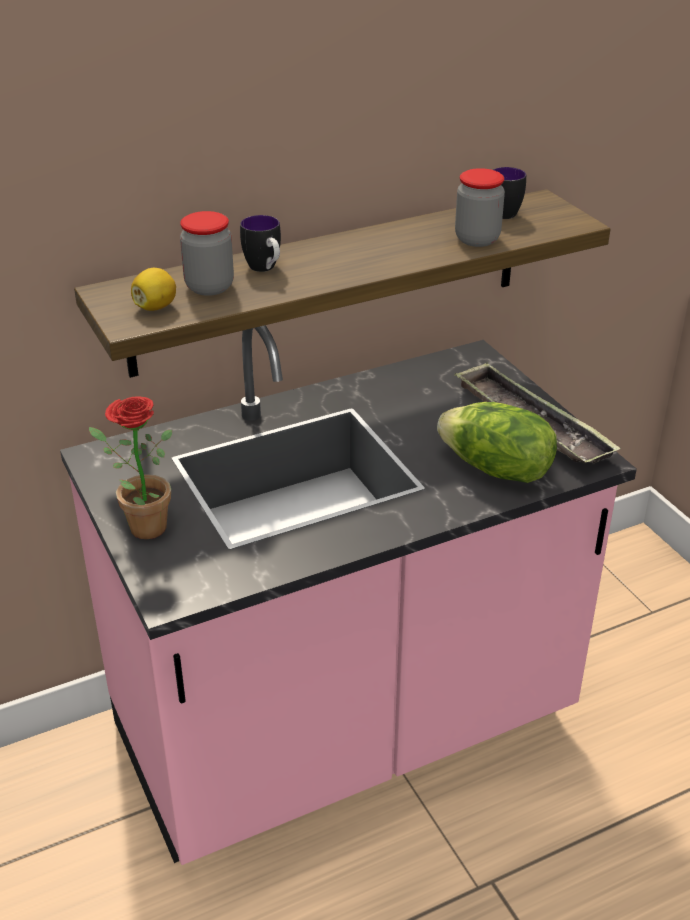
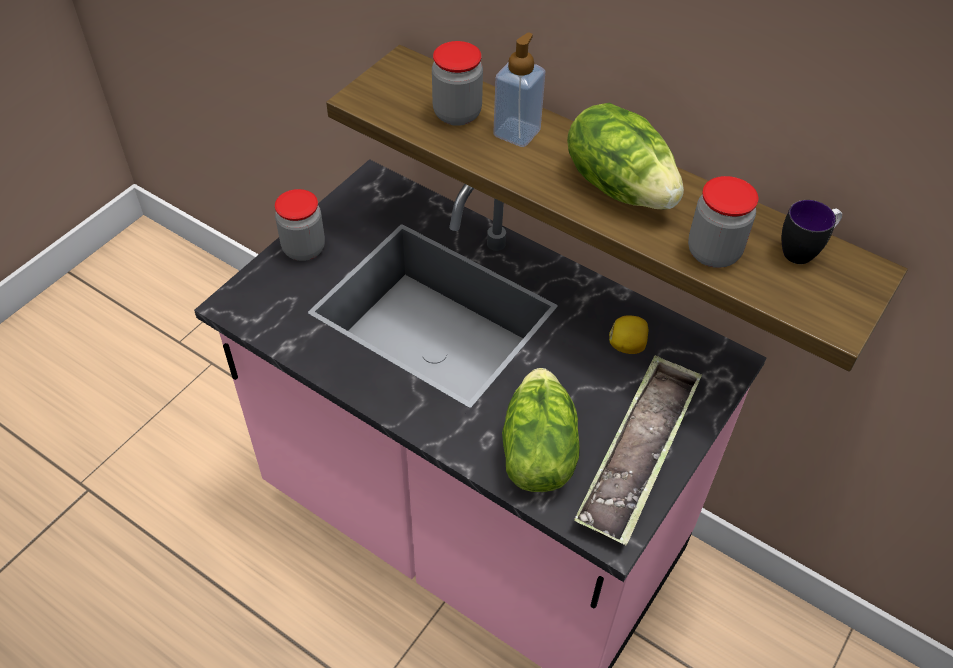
camera: 60 degrees right, 15 degrees up
(140, 526) = (304, 249): potted plant -> jar
(155, 307) = (399, 99): lemon -> lemon (627, 346)
(265, 269) = (517, 133): mug -> soap dispenser
(373, 249) = (620, 185): none -> lettuce

